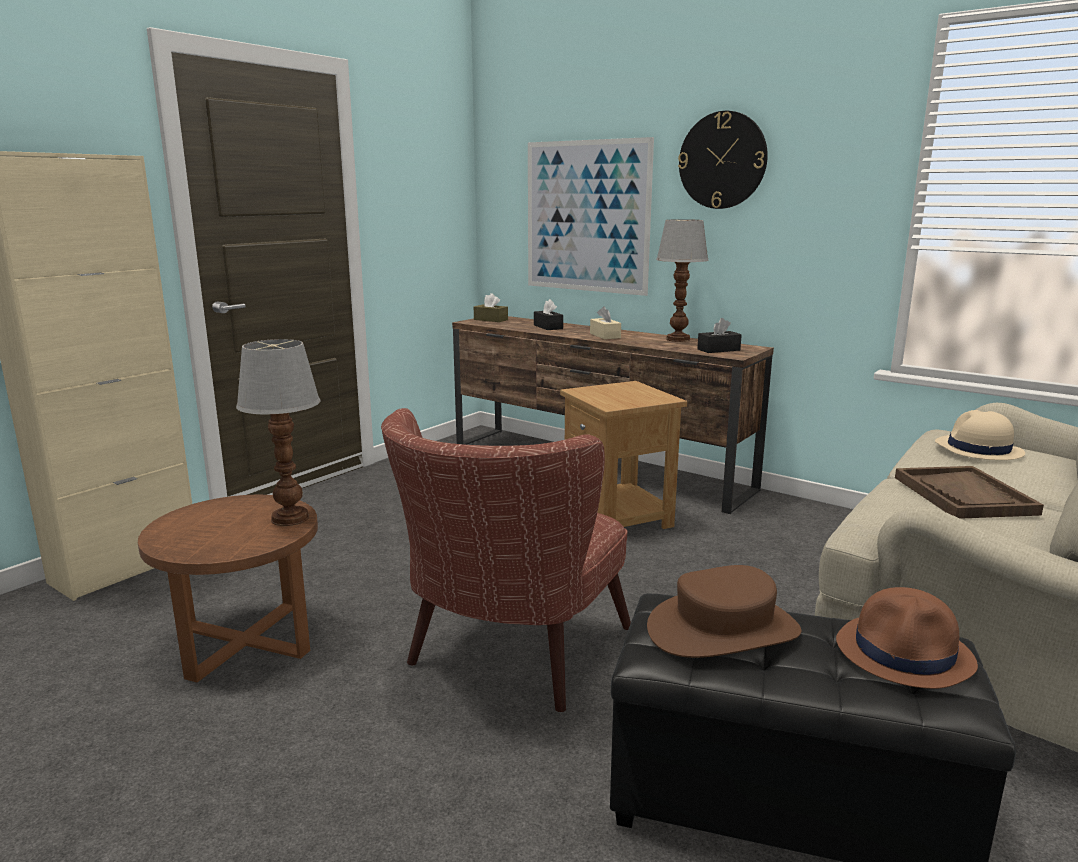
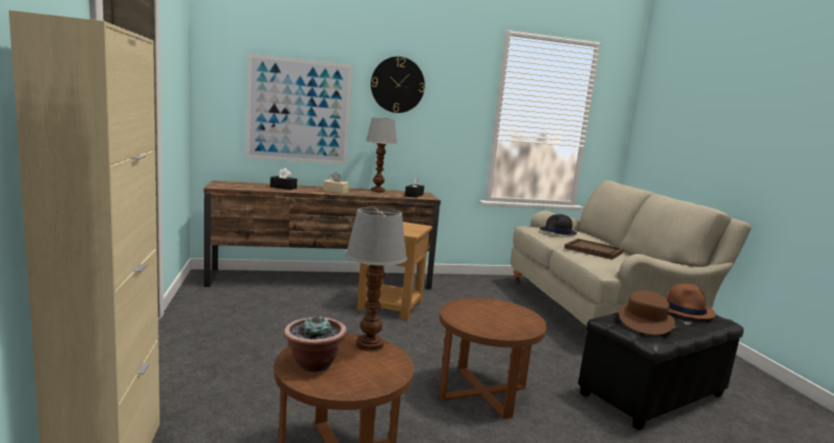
camera: 50 degrees left, 5 degrees down
(206, 516) = (313, 364): none -> potted plant
(490, 320) = (226, 184): brown tissue box -> none
(507, 658) = (483, 392): brown armchair -> brown side table
(978, 449) = (558, 232): beige hat -> black hat

